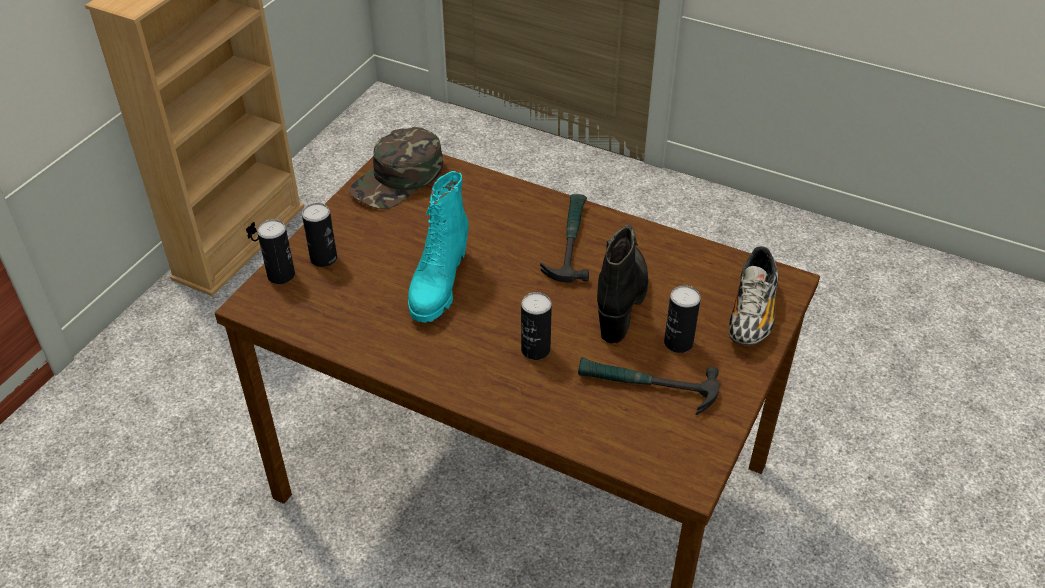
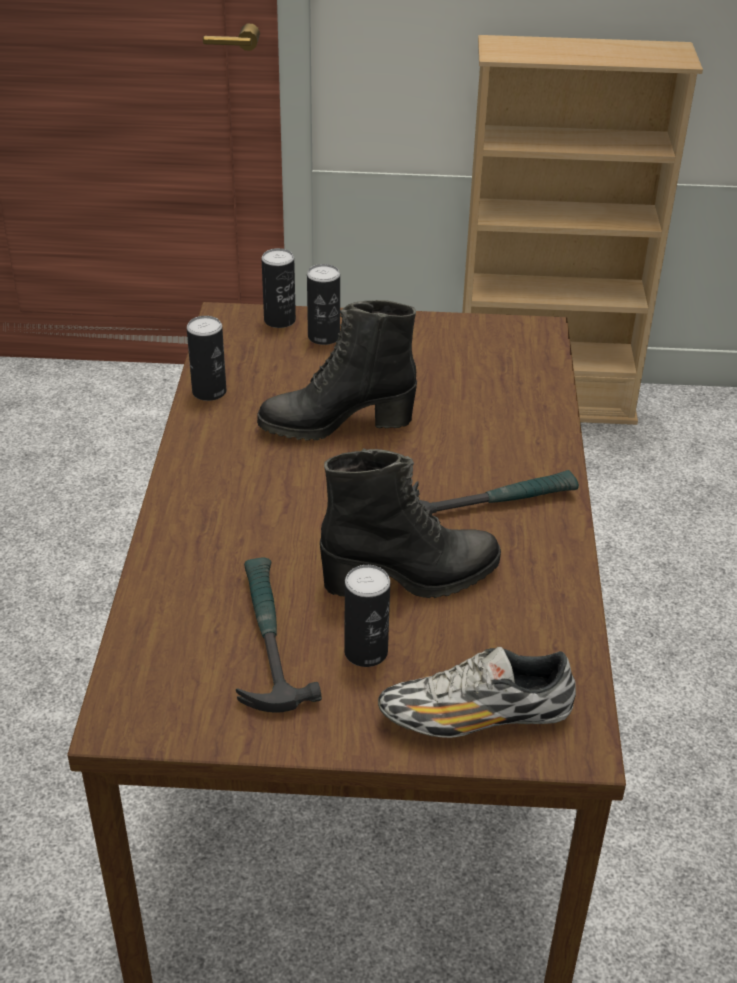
camera: 65 degrees right, 5 degrees down
(398, 179) = (495, 343): green cap -> none
(438, 285) = (336, 424): turquoise boot -> black boot
(535, 350) = (276, 527): can -> can (209, 391)

